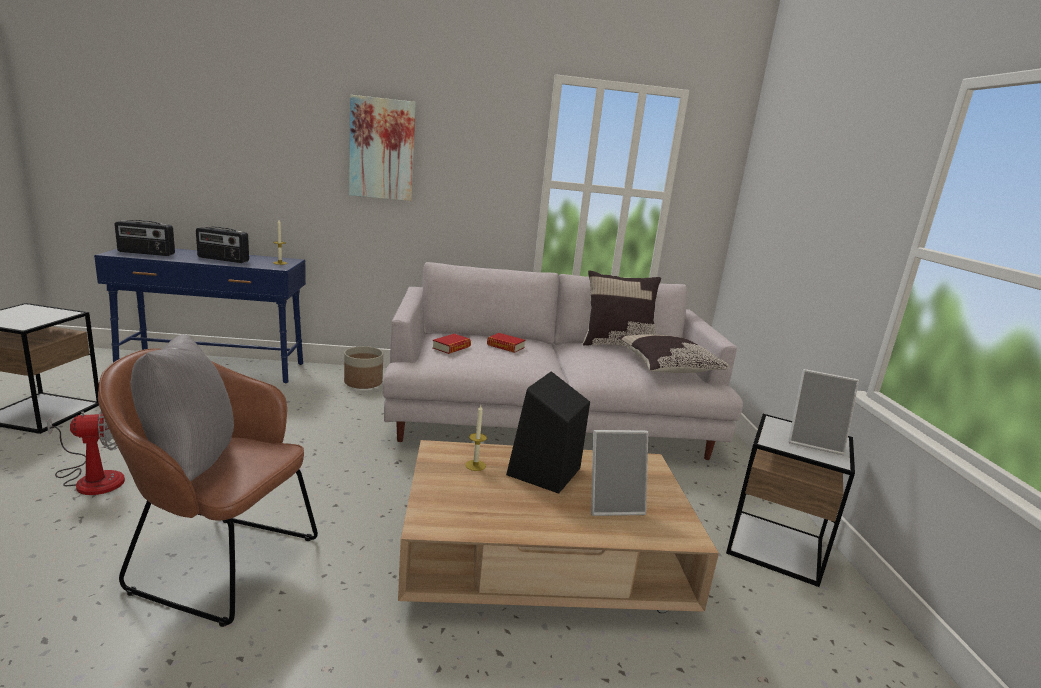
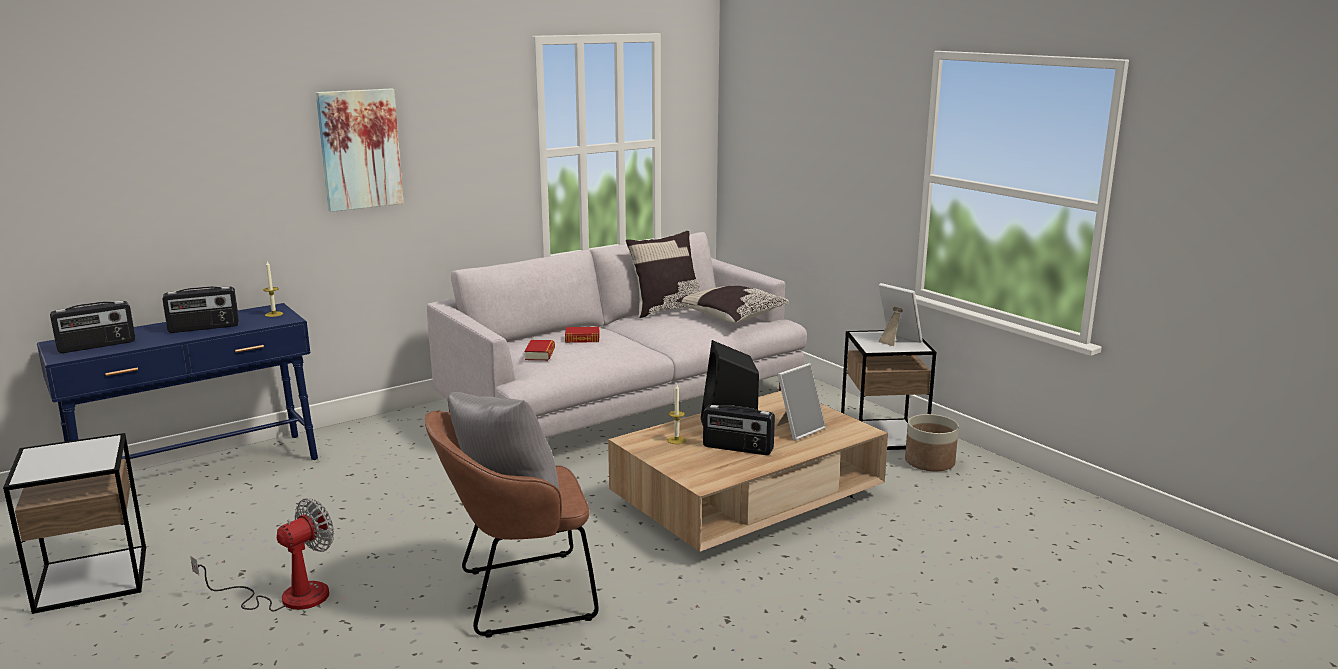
camera: 30 degrees left, 0 degrees up
(363, 382) = (398, 431): planter -> planter (929, 462)
(519, 499) = (737, 448): none -> radio
(814, 442) = (896, 340): picture frame -> picture frame turned 120 degrees counterclockwise

